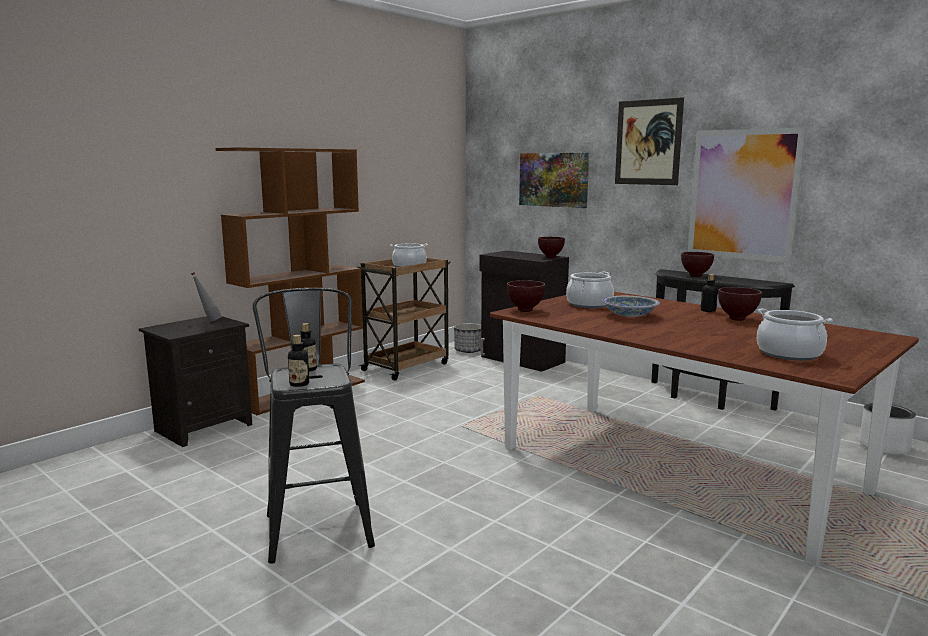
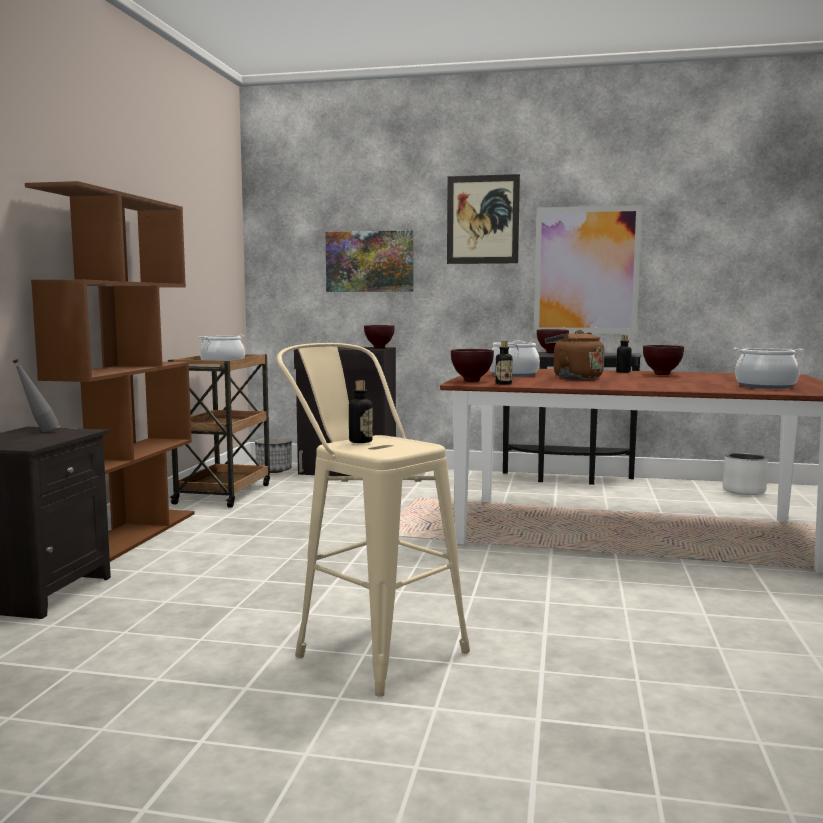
camera: 30 degrees left, 5 degrees down
(299, 384) = (392, 451): bottle -> bottle (503, 384)
(318, 523) = (370, 648): black stool -> beige stool
(629, 315) = (574, 378): bowl -> brown kettle

